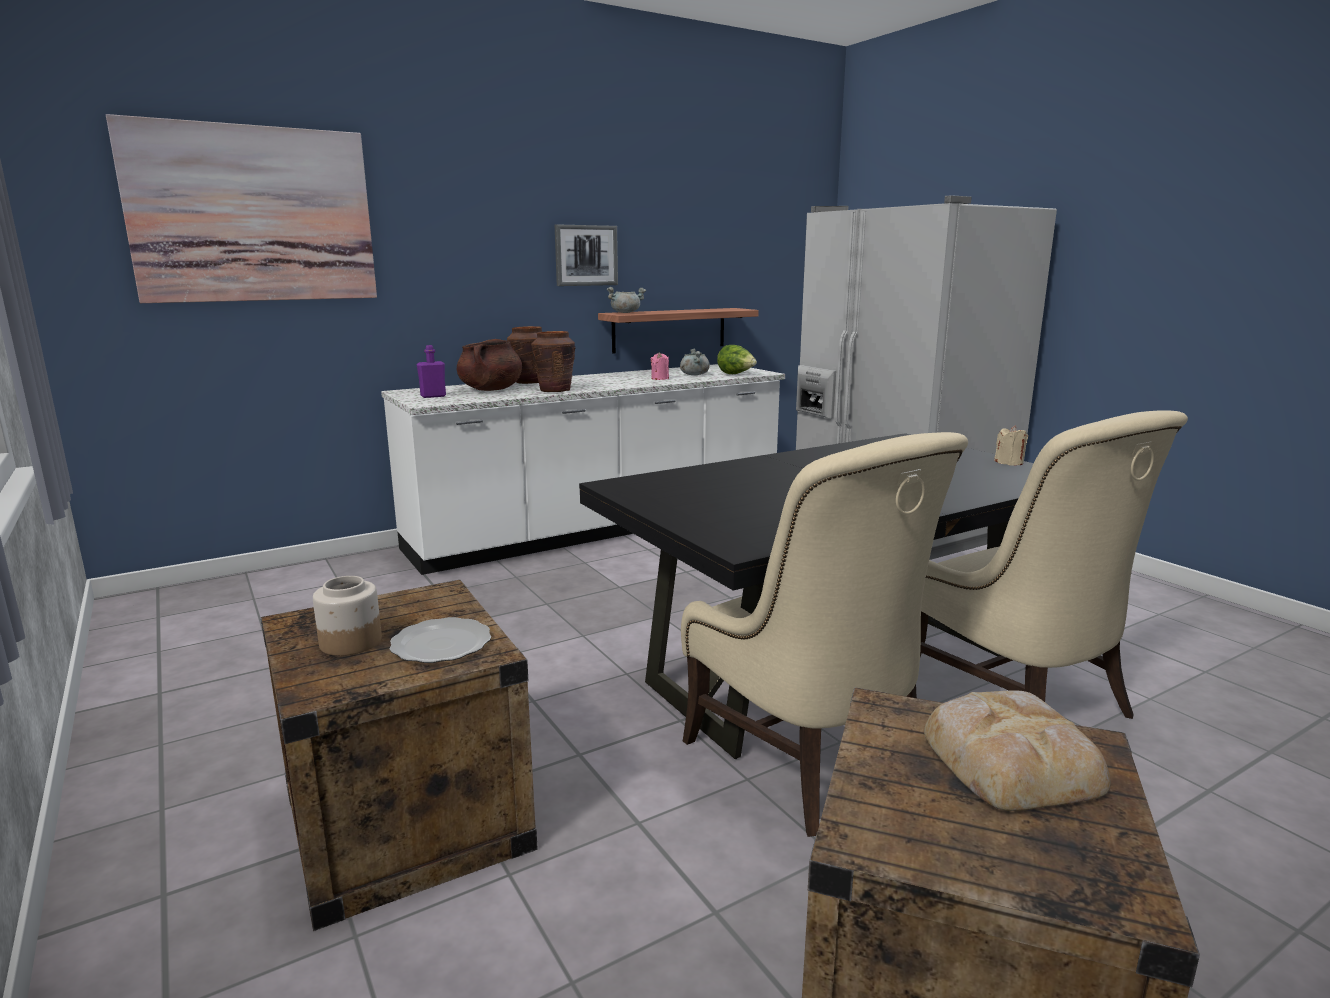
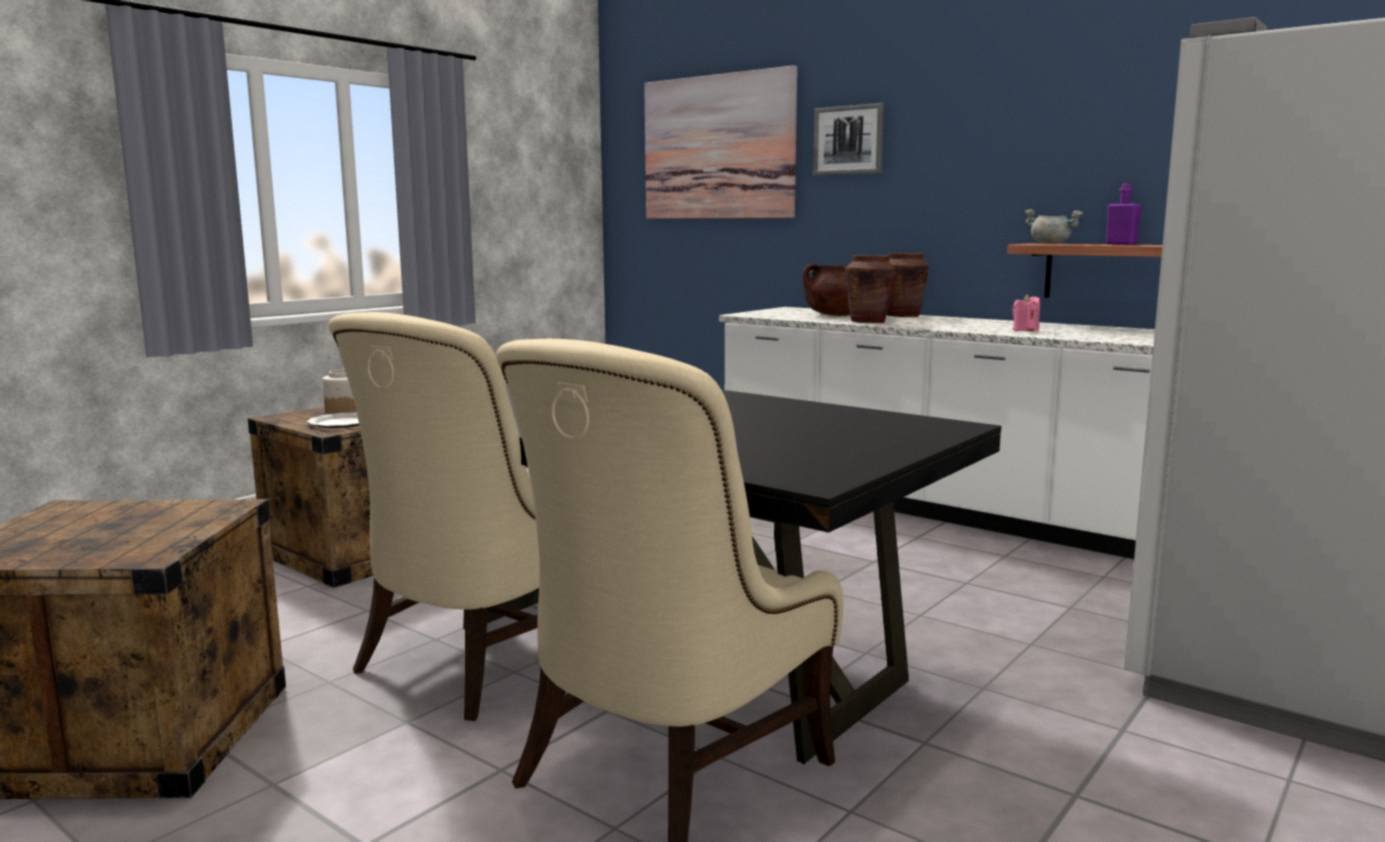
camera: 70 degrees right, 5 degrees down
(433, 396) = (778, 312): purple bottle -> purple bottle (1121, 244)
(586, 255) = (1018, 170): picture -> picture (849, 140)
(694, 374) = (1091, 333): grey cooking pot -> none
(736, 374) = (1138, 340): lettuce -> none
(1009, 462) = (868, 462): beige candle -> none
(1011, 760) = (136, 535): bread -> none

